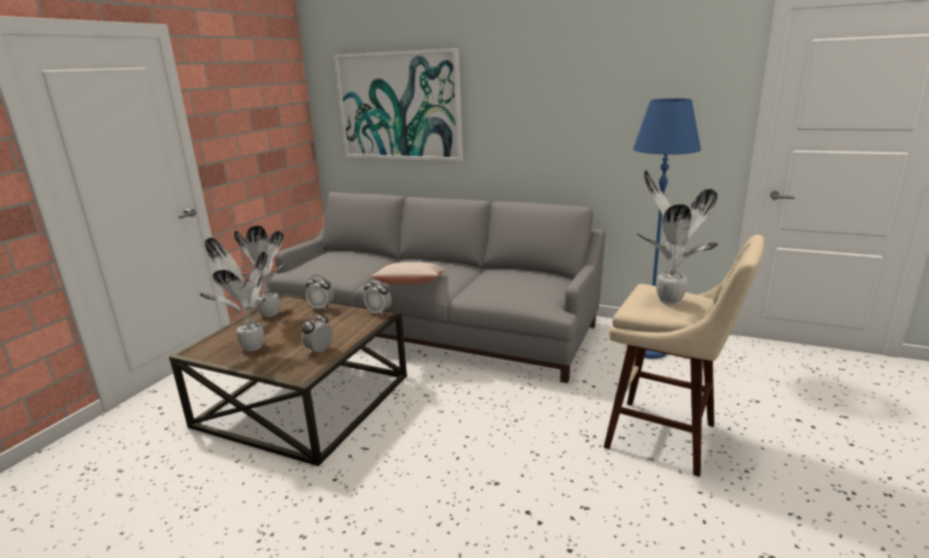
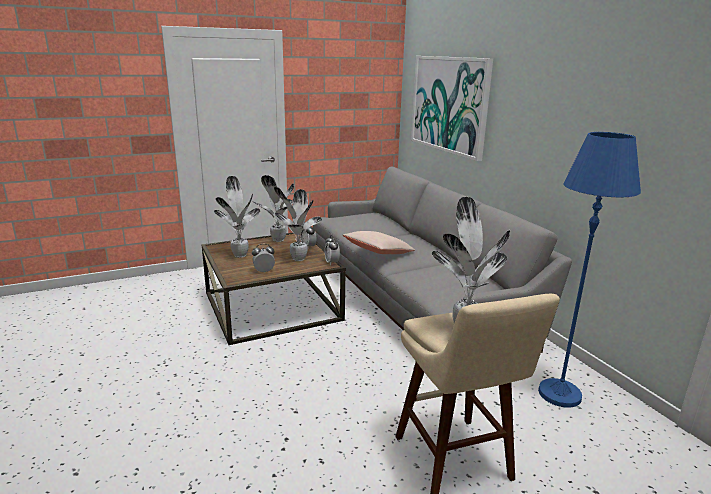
camera: 40 degrees right, 0 degrees up
(333, 323) = (297, 259): none -> potted plant

